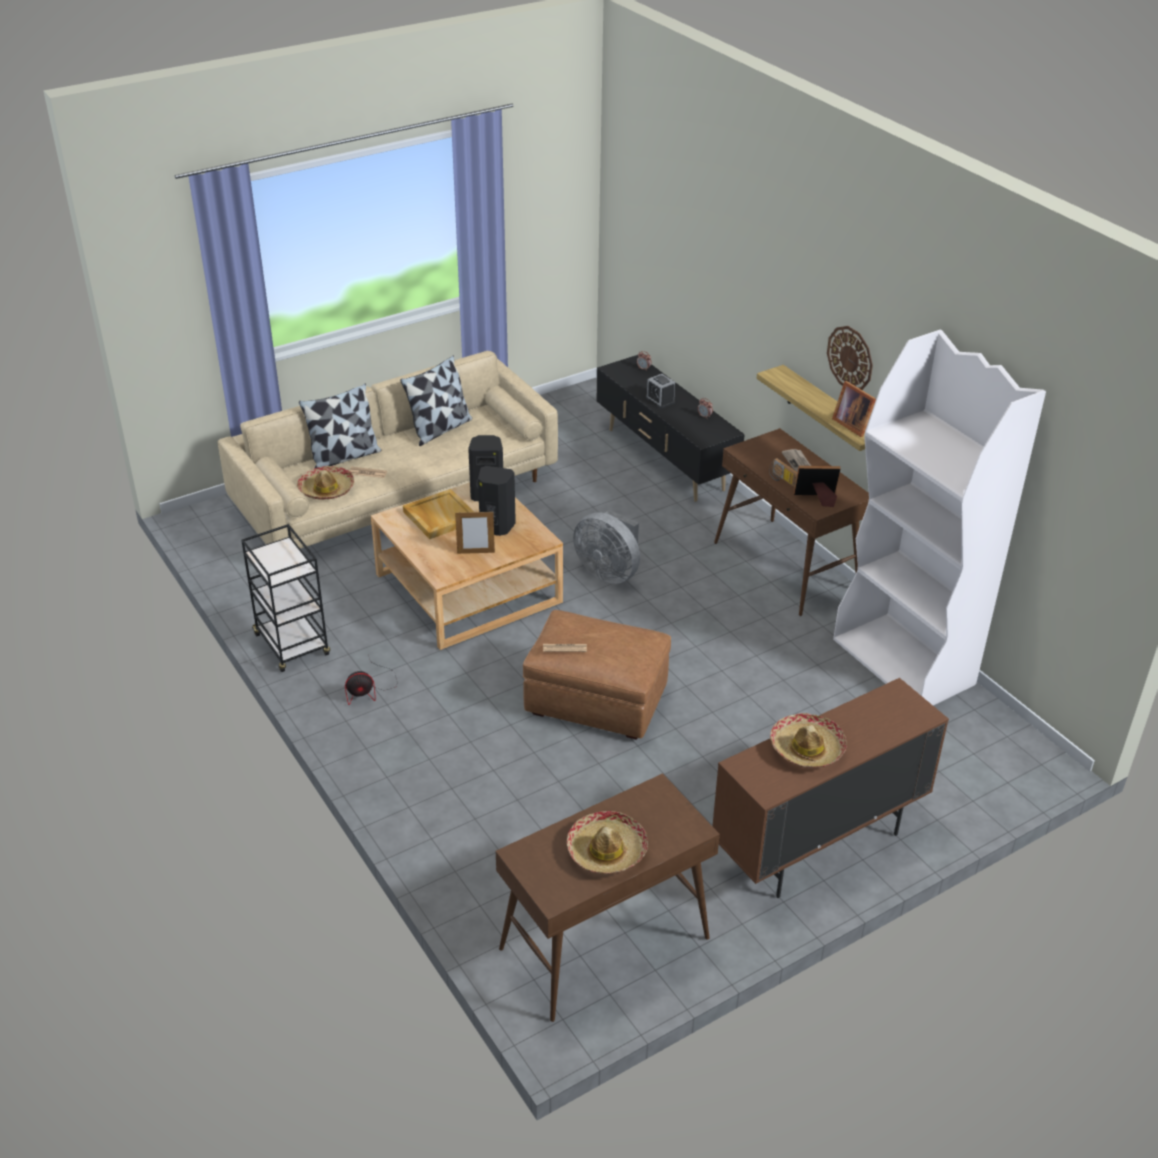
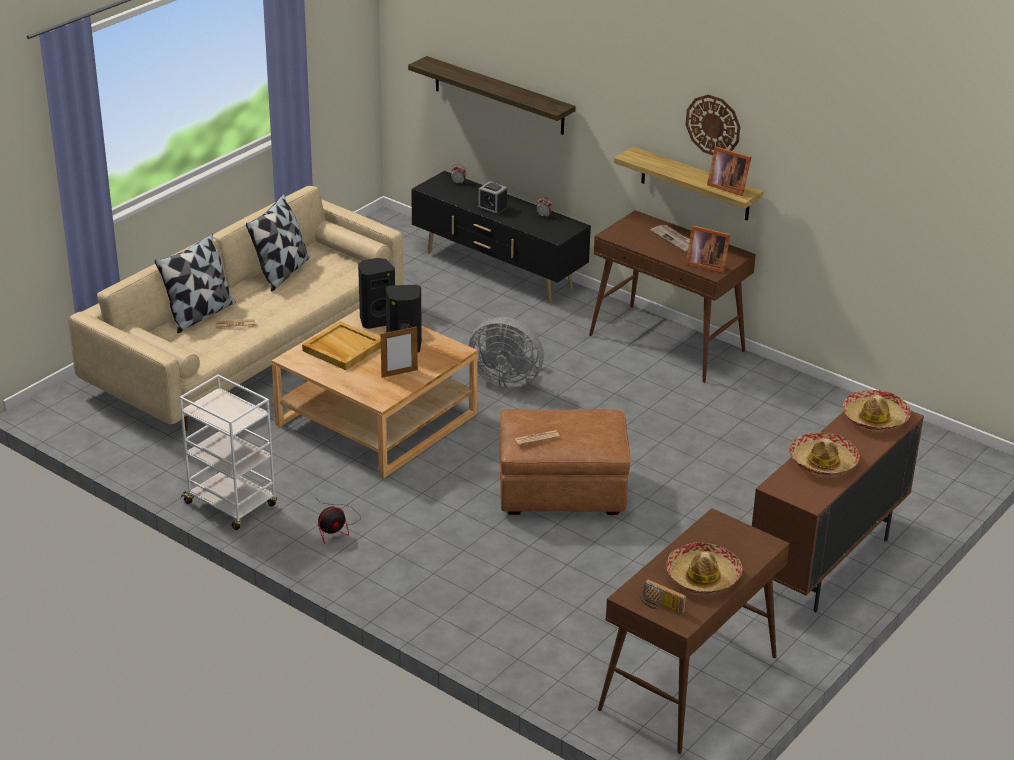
camera: 20 degrees left, 5 degrees down
(292, 646) = (232, 505): black cart -> white cart
(326, 489) = (203, 347): hat -> hat (875, 418)
(682, 291) = (499, 96): none -> shelf
(781, 479) = (664, 253): radio -> radio (660, 606)
(816, 499) = (706, 264): picture frame -> picture frame turned 135 degrees counterclockwise
(904, 662) = (817, 403): white bookcase -> none

